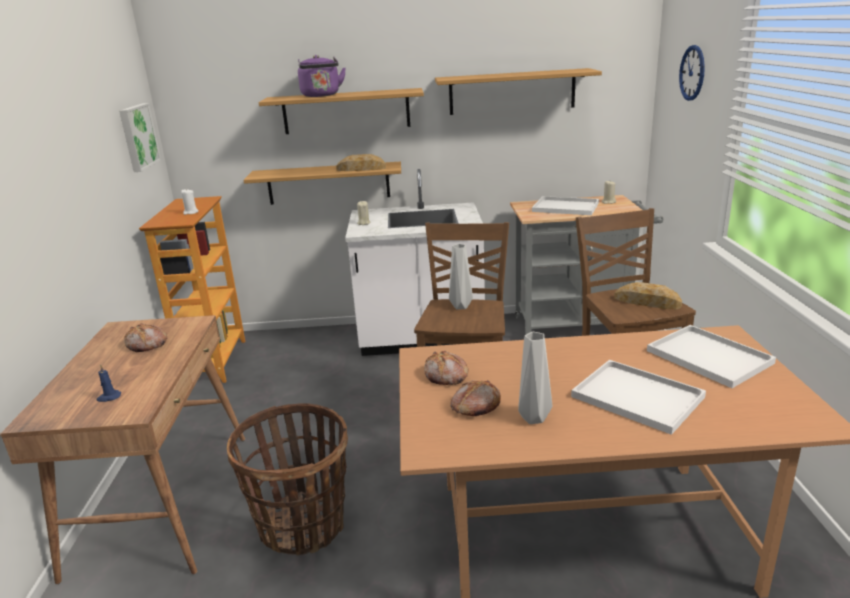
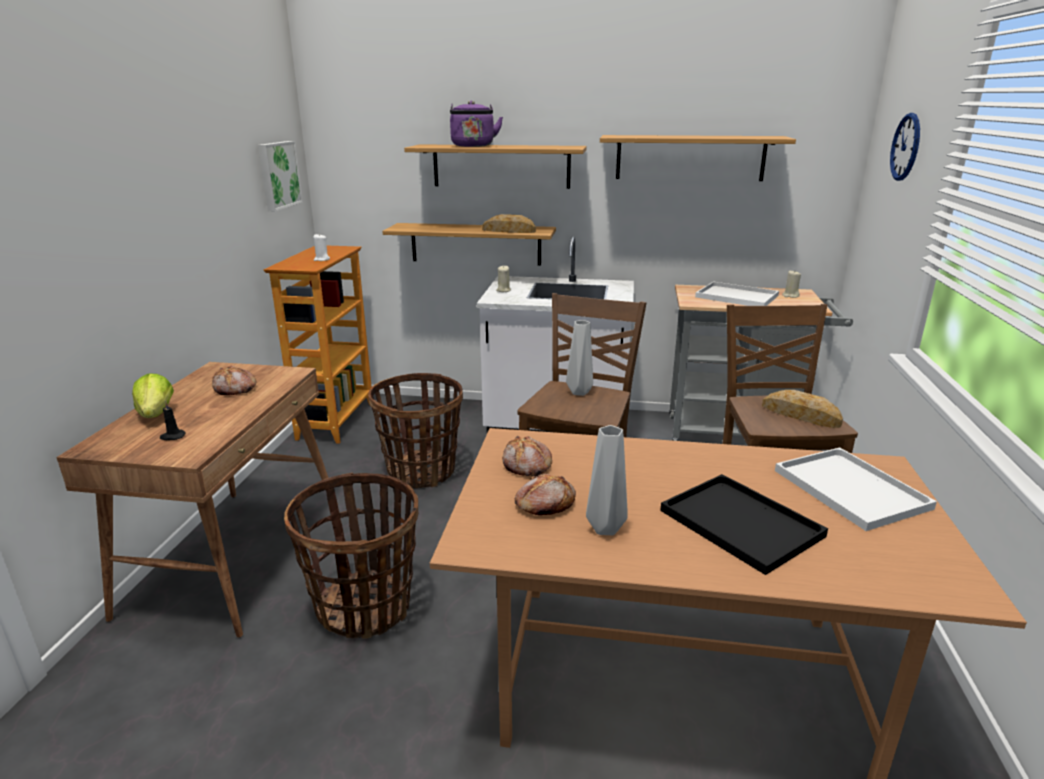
camera: 10 degrees right, 0 degrees up
(80, 379) = (156, 414): none -> lettuce
(109, 397) = (172, 437): blue candle -> black candle
(313, 396) = (421, 471): none -> basket
(640, 397) = (744, 524): white tray -> black tray

